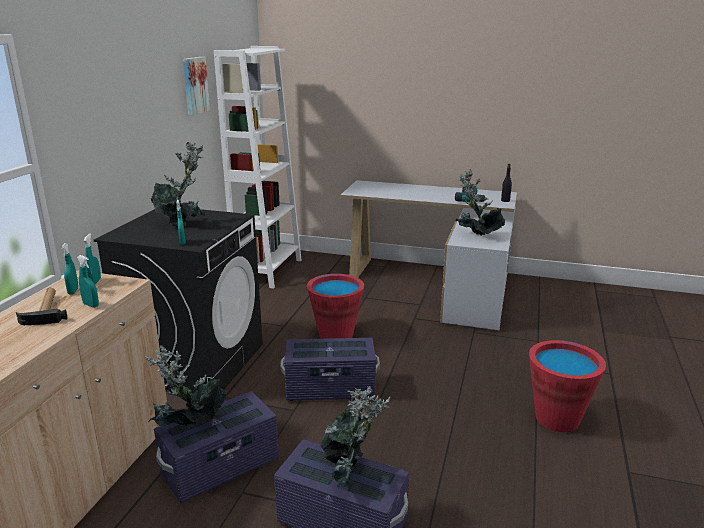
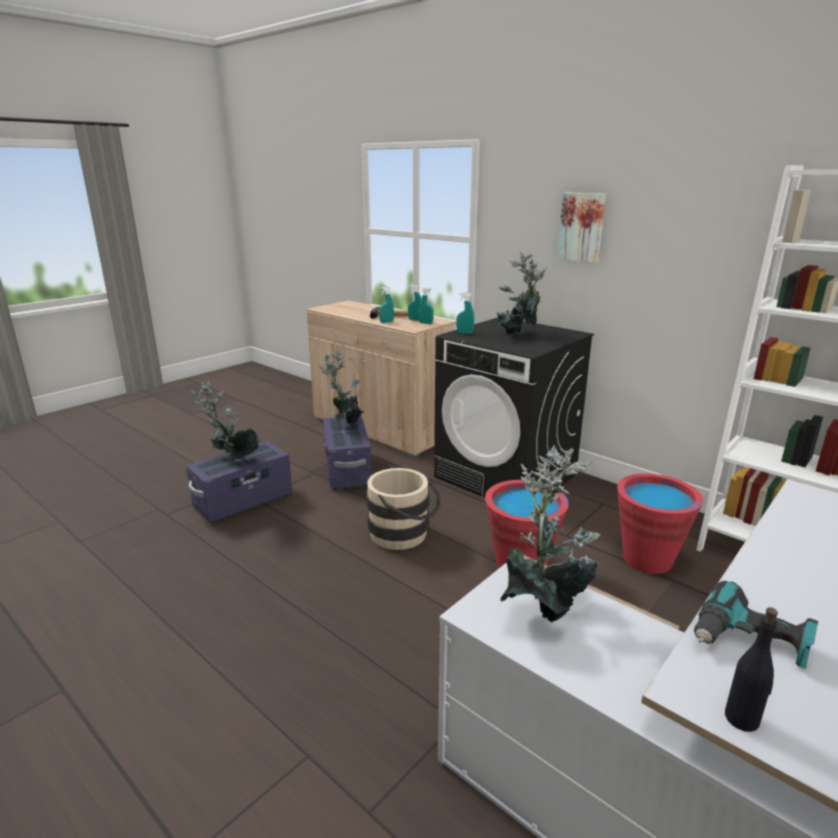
camera: 115 degrees right, 0 degrees up
(194, 85) = (729, 215): picture -> picture (582, 227)
(330, 389) = (404, 534): purple storage box -> beige bucket
(557, 418) = (190, 686): red bucket -> red bucket (647, 559)

